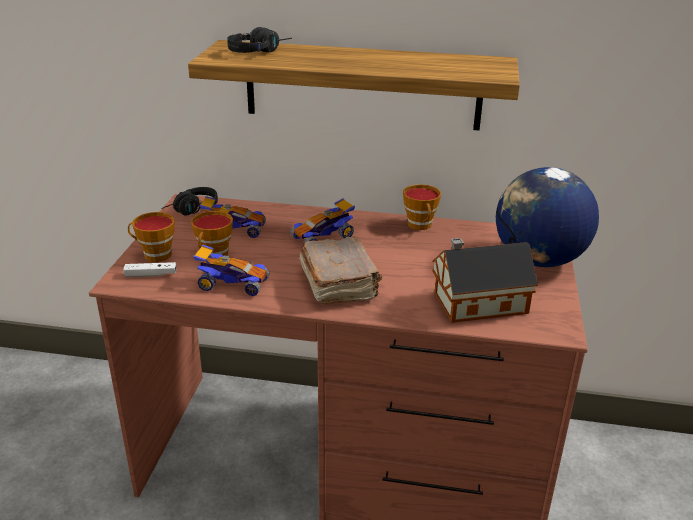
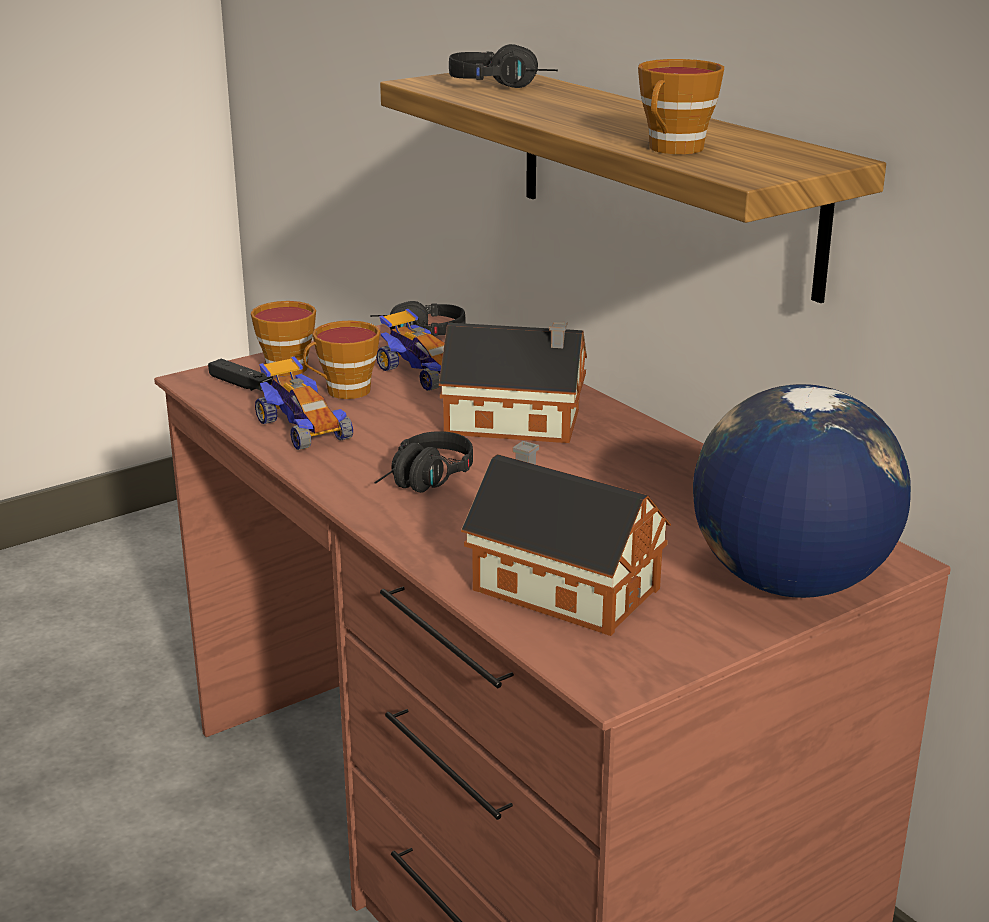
camera: 45 degrees right, 5 degrees down
(150, 275) = (241, 384): white game controller -> black game controller
(323, 236) = (518, 422): toy car -> toy house
(339, 284) = (424, 482): brown book -> black headphones
(421, 226) = (690, 463): cup -> cup (674, 149)

